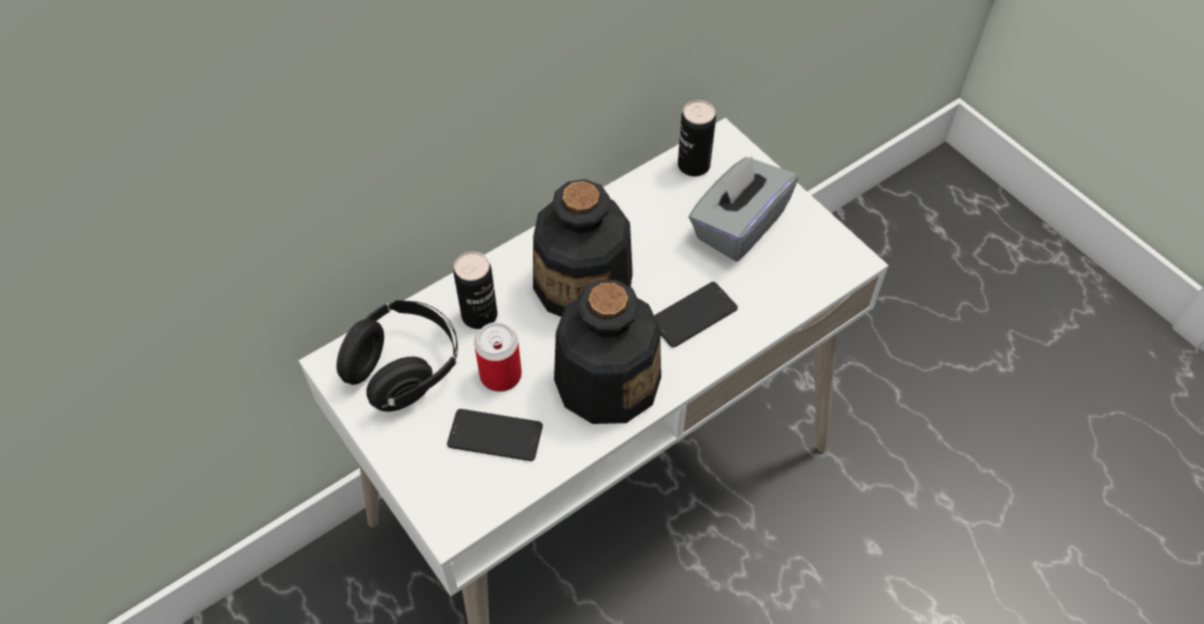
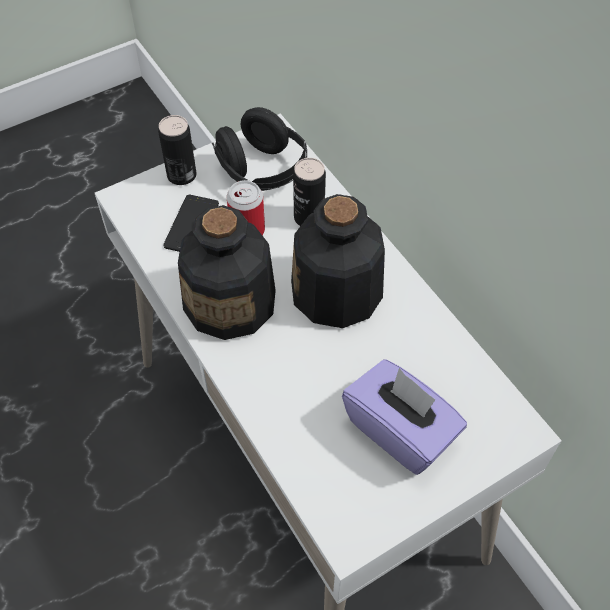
camera: 95 degrees right, 0 degrees up
(693, 165) = (485, 399): can -> can (181, 175)
(693, 315) = (291, 376): phone -> none
(738, 226) = (400, 430): grey tissue box -> purple tissue box

